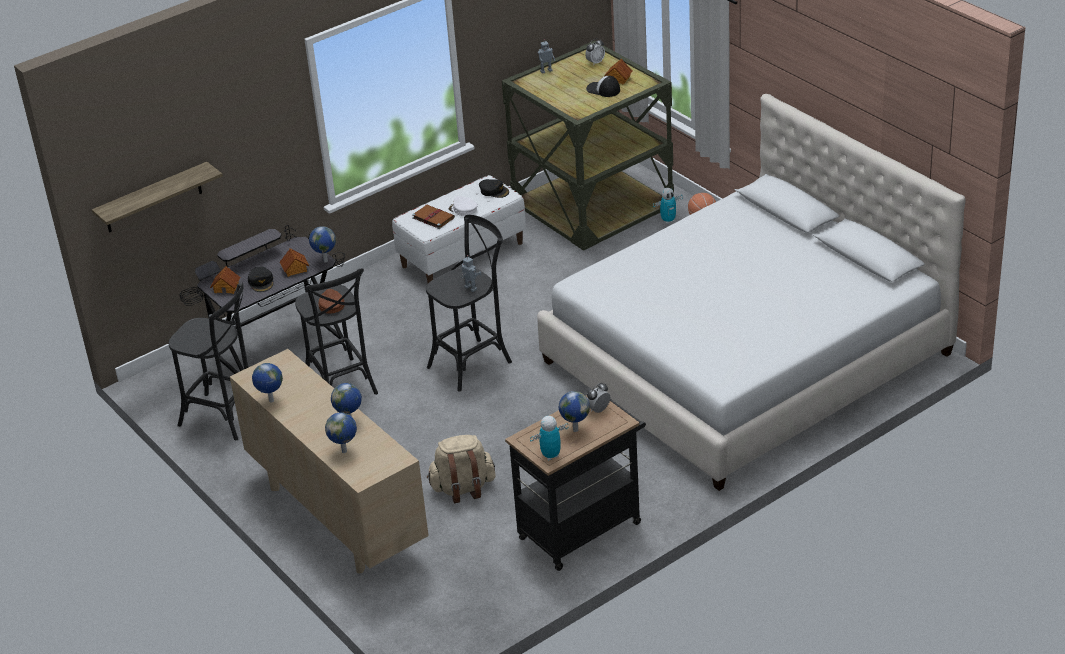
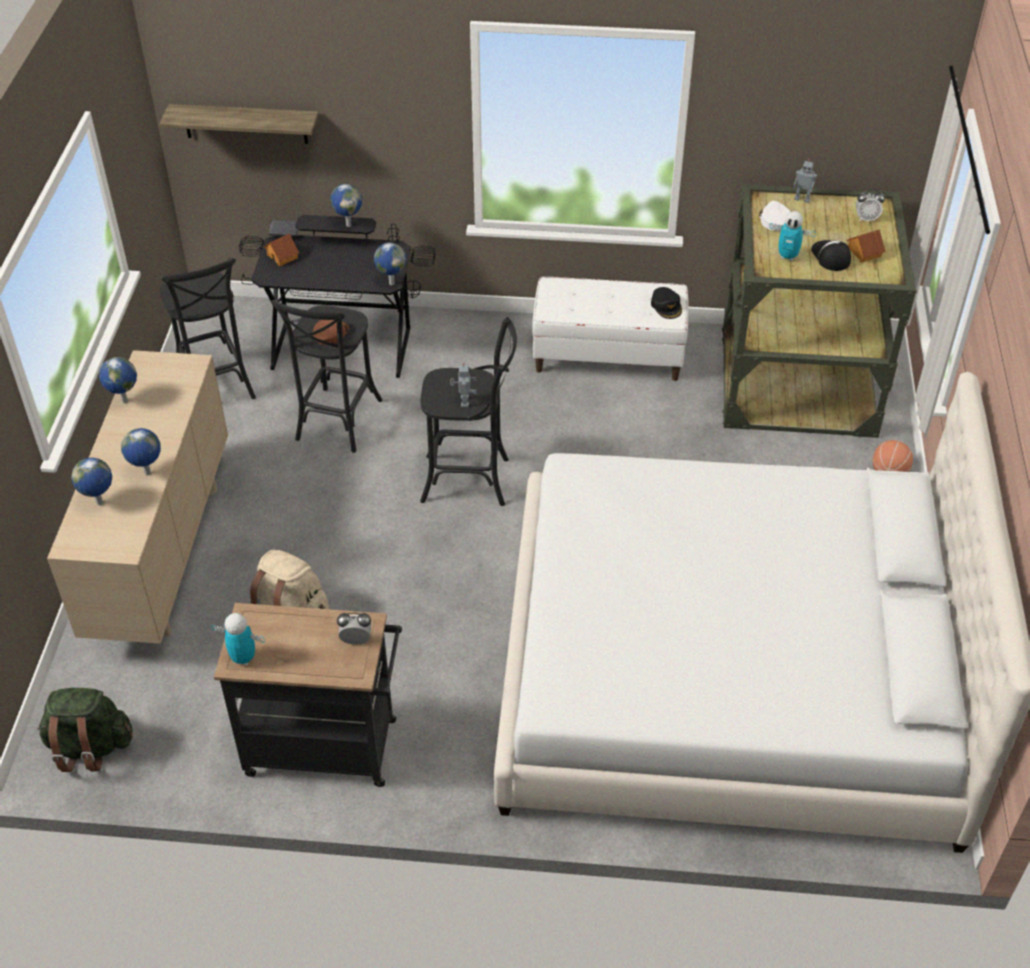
camera: 40 degrees right, 10 degrees up
(261, 282) = (314, 270): black cap -> none
(295, 269) = (357, 275): toy house -> none
(432, 218) = (574, 299): brown book -> none
(443, 624) = (90, 747): none -> green backpack
(463, 209) = (613, 307): white cap -> white cap (774, 220)
(575, 430) = (304, 646): globe -> globe (348, 225)
(668, 220) = (851, 451): toy robot -> toy robot (787, 256)

